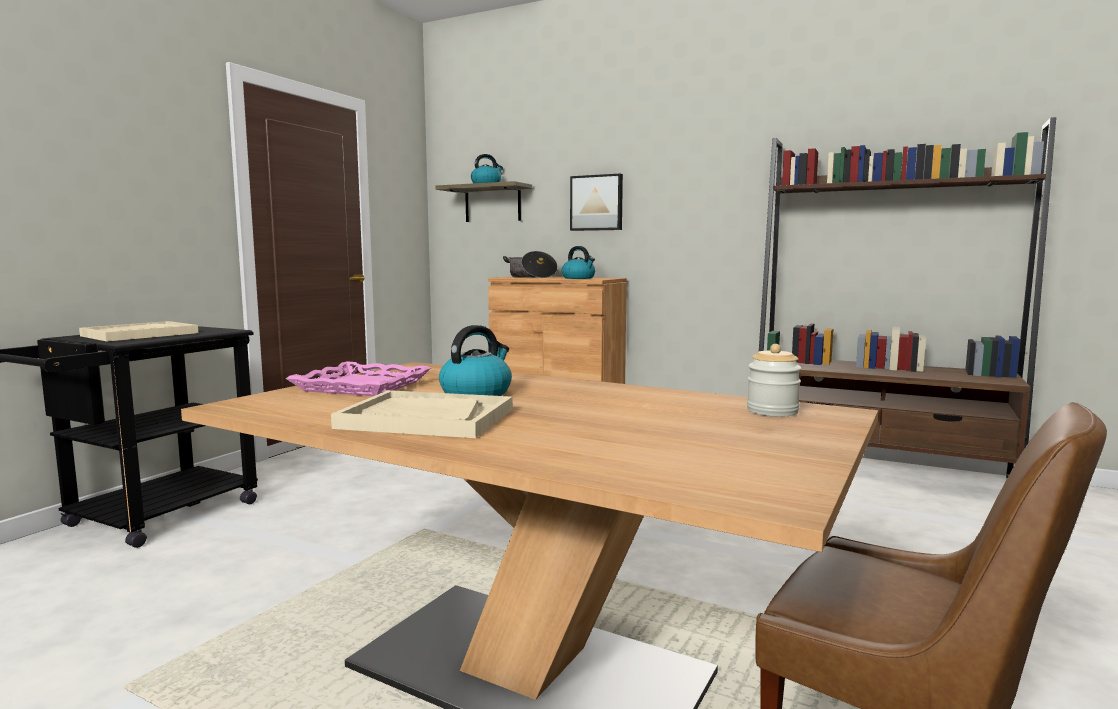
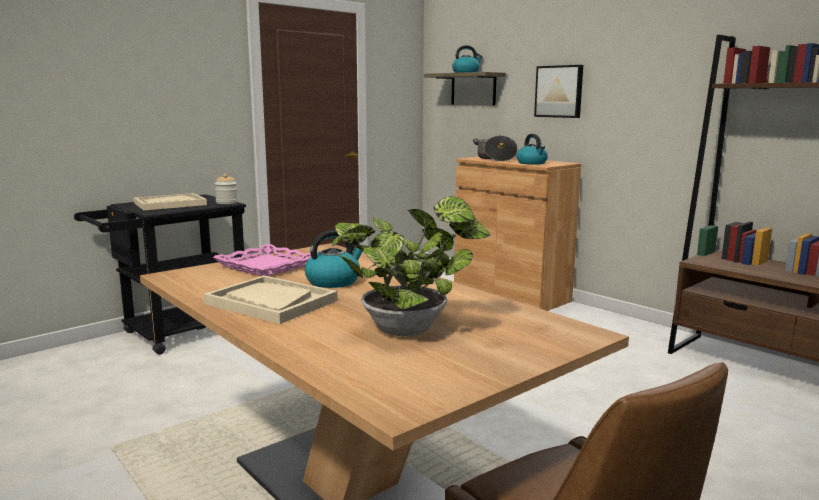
camera: 20 degrees right, 5 degrees up
(648, 426) = (410, 329): none -> potted plant
(772, 411) = (531, 326): jar -> jar (227, 202)

